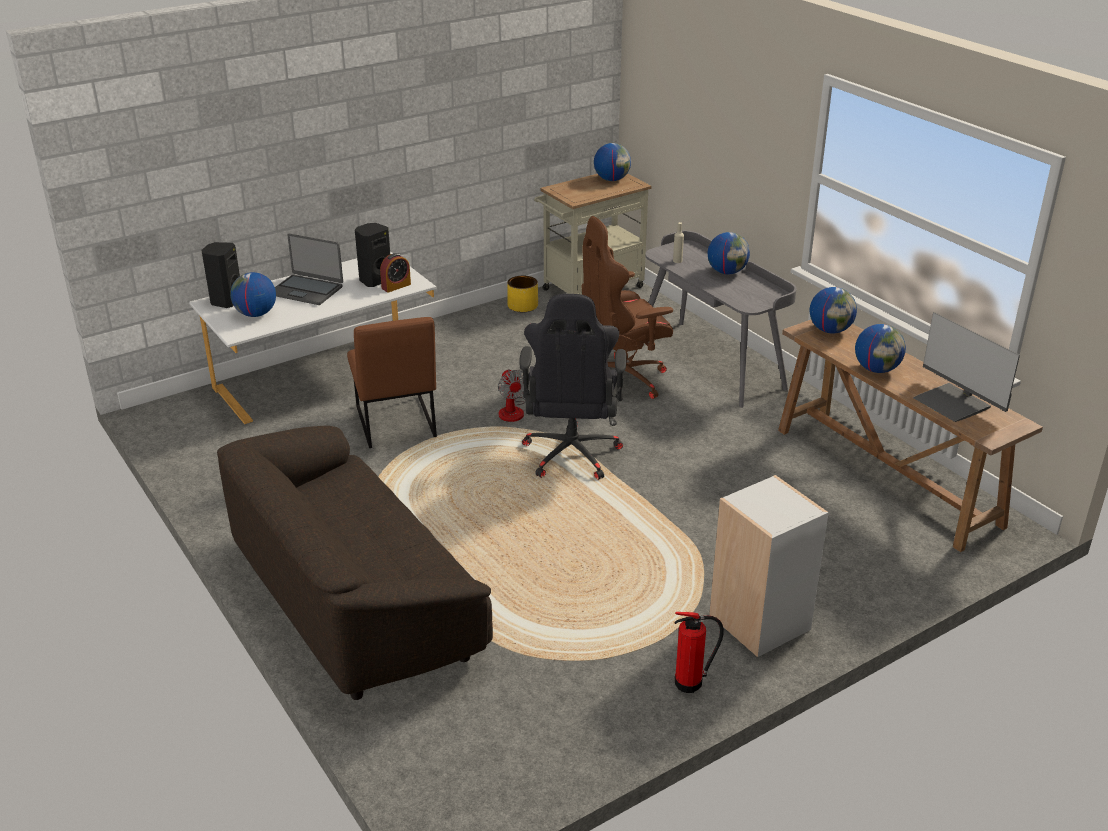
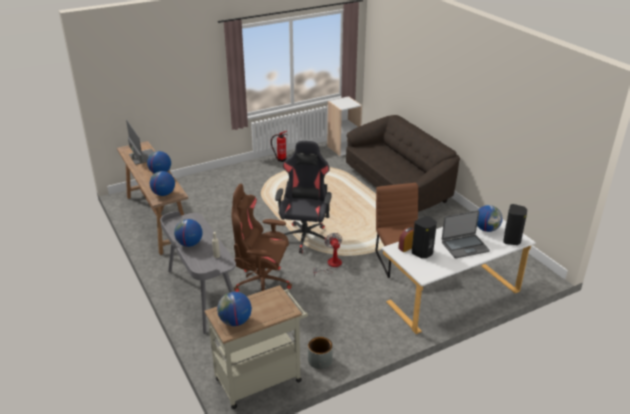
camera: 175 degrees left, 0 degrees up
(307, 290) = (464, 246): laptop -> laptop turned 135 degrees clockwise
(523, 306) = (320, 361): yellow planter -> grey planter
(623, 379) = (263, 284): brown office chair -> brown office chair turned 150 degrees counterclockwise
(759, 622) = (249, 173): bookcase -> bookcase (343, 148)

